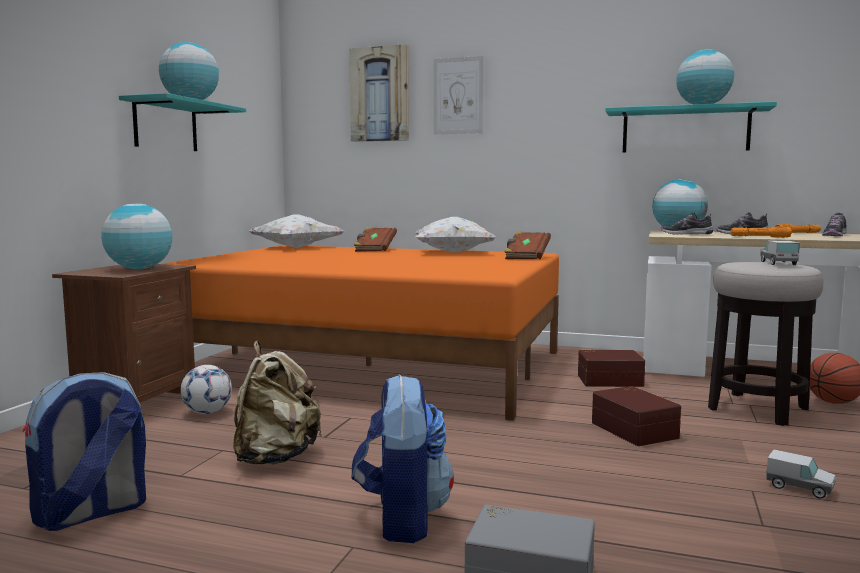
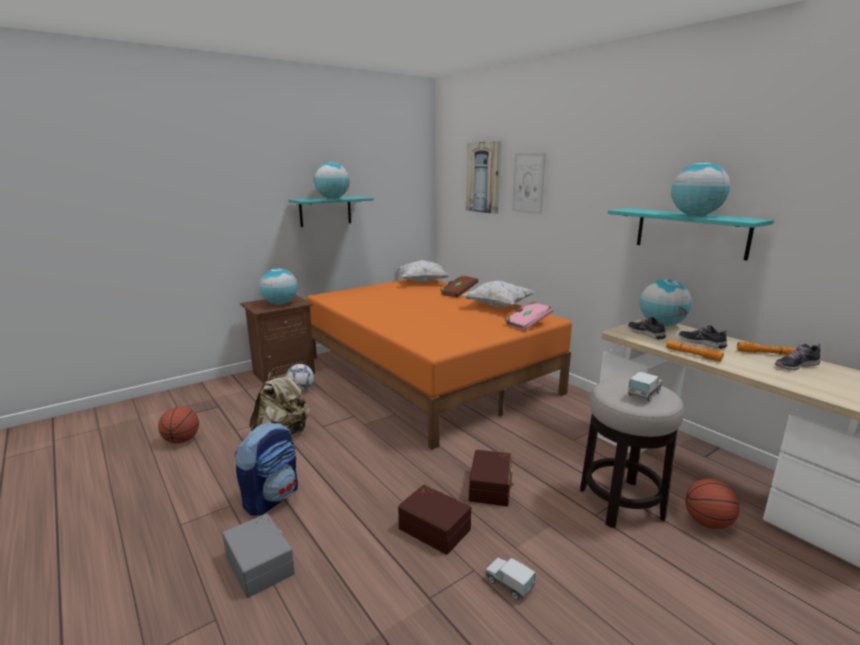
camera: 35 degrees right, 10 degrees up
(91, 513) = (181, 440): backpack -> basketball
(526, 257) = (527, 324): brown book -> pink book
(609, 380) = (556, 434): brown storage box -> brown storage box (435, 527)
(799, 488) = (509, 584): toy truck -> toy truck turned 150 degrees clockwise

